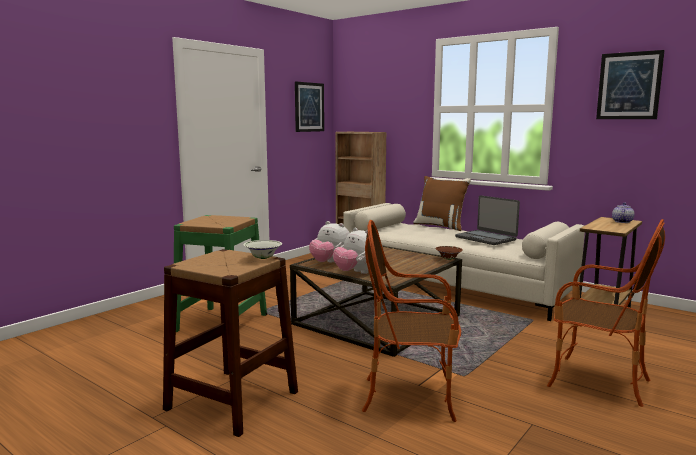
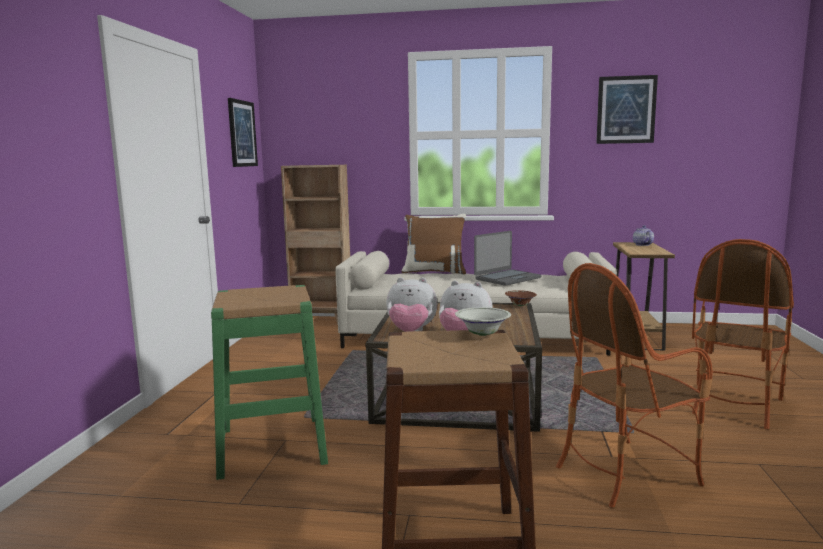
camera: 30 degrees left, 0 degrees up
(486, 238) = (507, 278): laptop -> laptop turned 60 degrees counterclockwise
(597, 381) = (733, 405): armchair -> armchair turned 120 degrees clockwise

